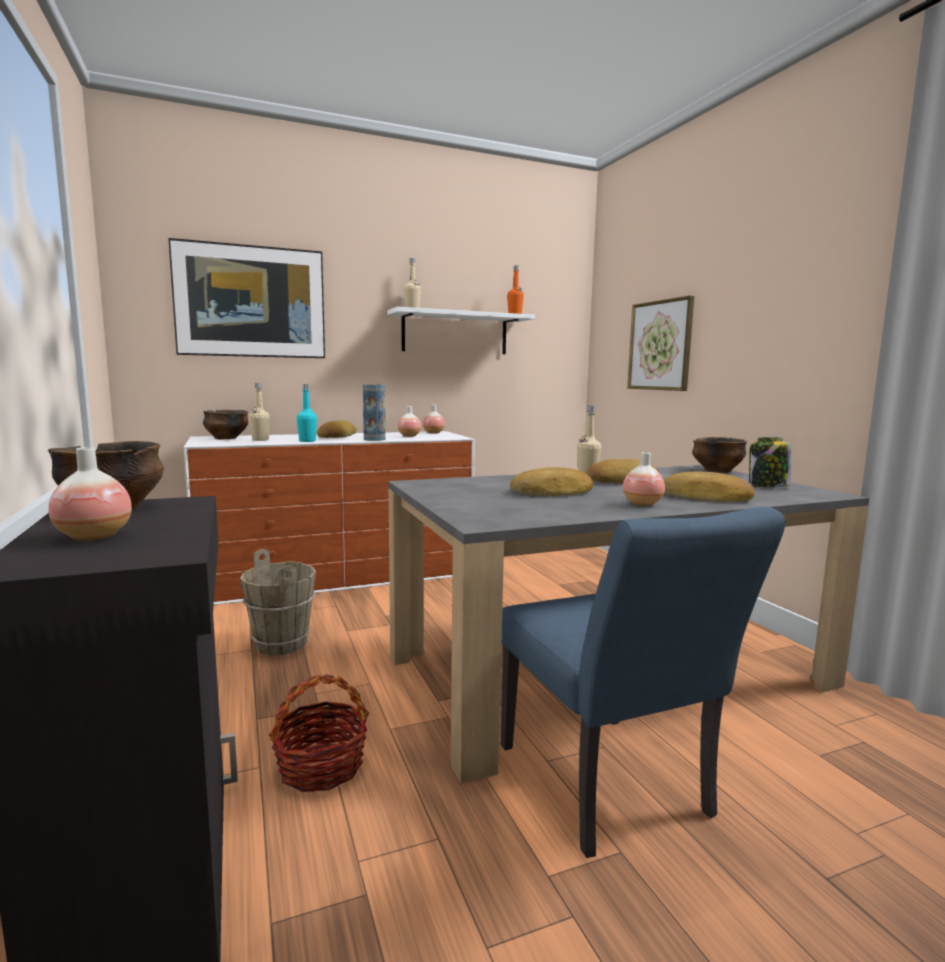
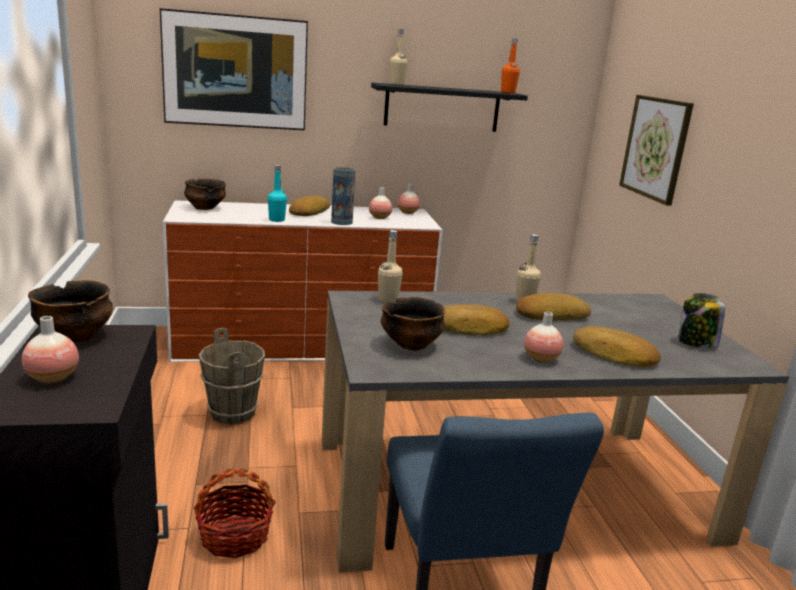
camera: 10 degrees right, 10 degrees up
(260, 440) = (234, 213): beige bottle -> beige bottle (388, 299)
(455, 333) = (442, 108): white shelf -> black shelf
(717, 471) = (667, 308): bowl -> bowl (411, 345)

